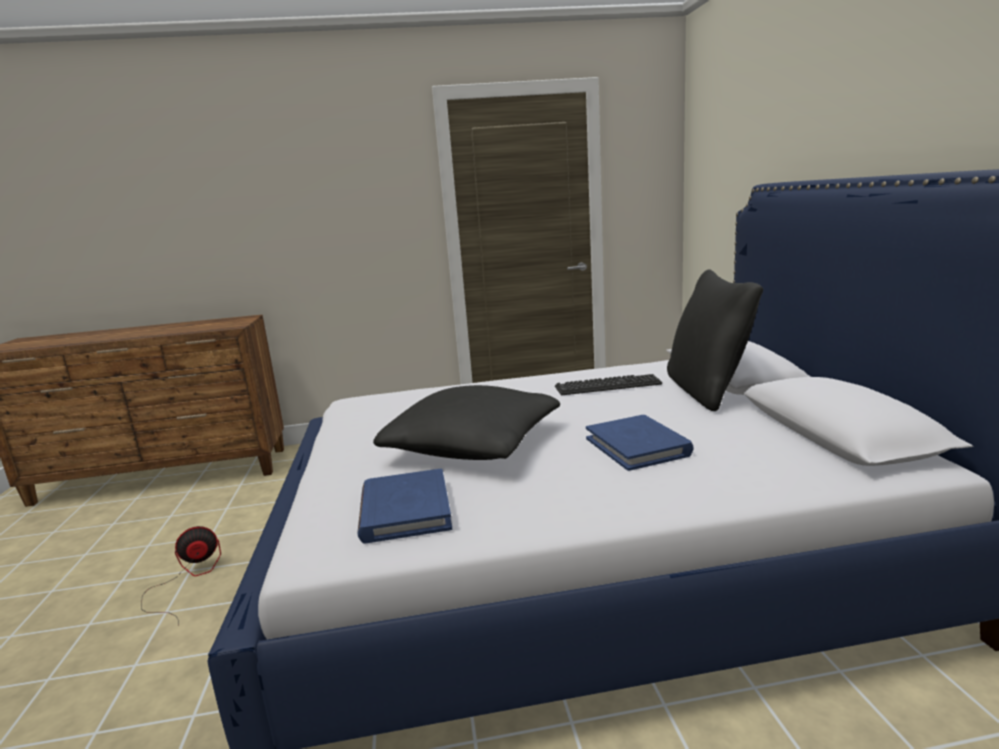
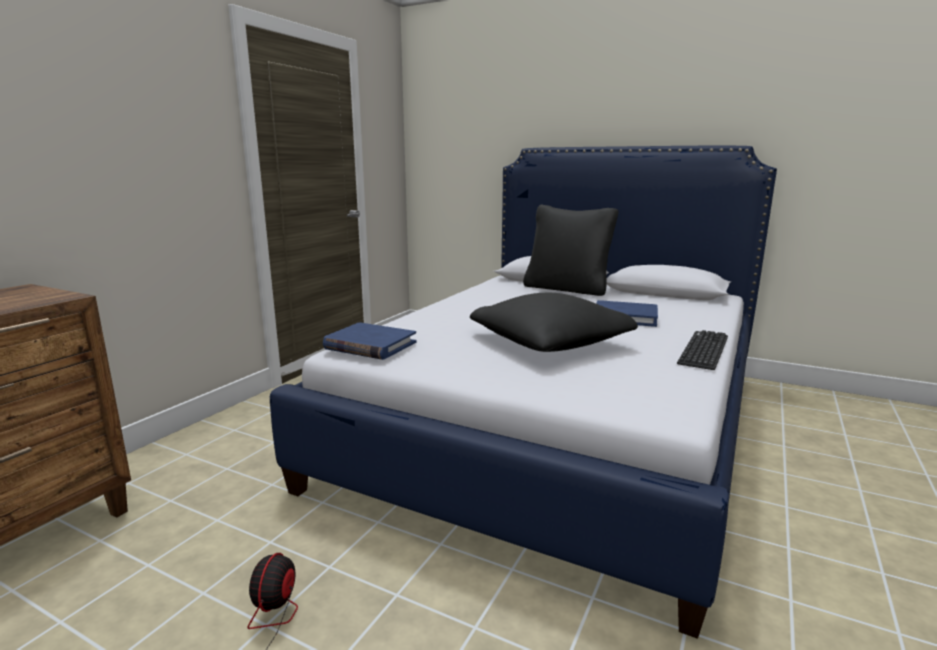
camera: 55 degrees left, 0 degrees up
(405, 510) = (639, 378): blue book -> blue book (370, 345)
(607, 386) = (510, 297): keyboard -> keyboard (704, 350)

